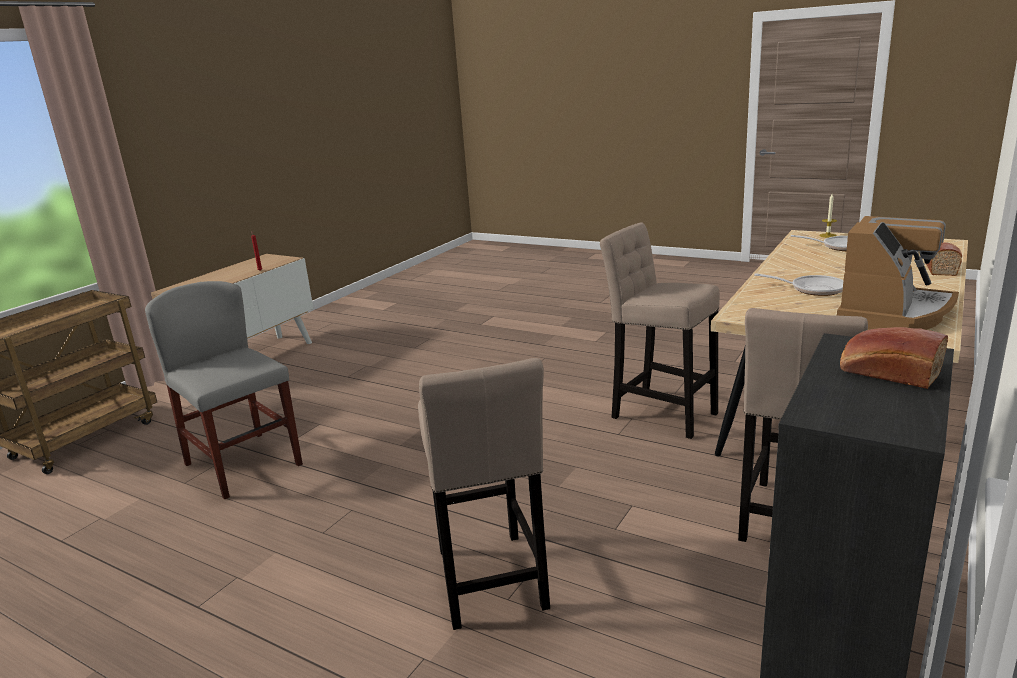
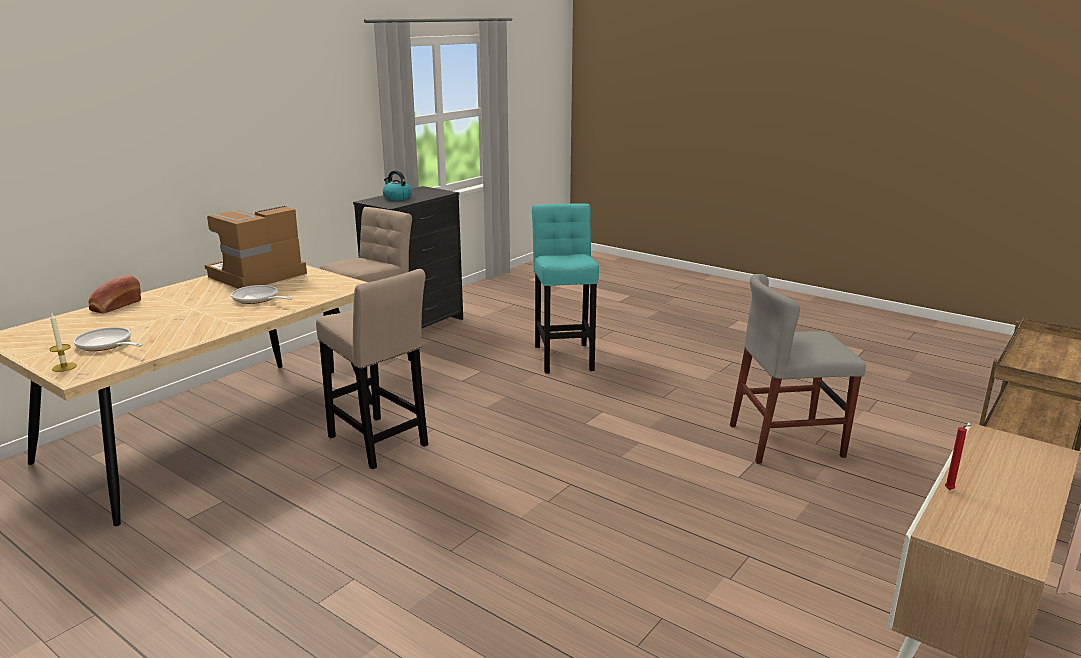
camera: 175 degrees left, 0 degrees up
(243, 464) = (786, 441): grey chair -> grey chair turned 120 degrees clockwise
(491, 584) = (564, 356): beige stool -> turquoise stool
(886, 373) = (397, 198): bread -> kettle

